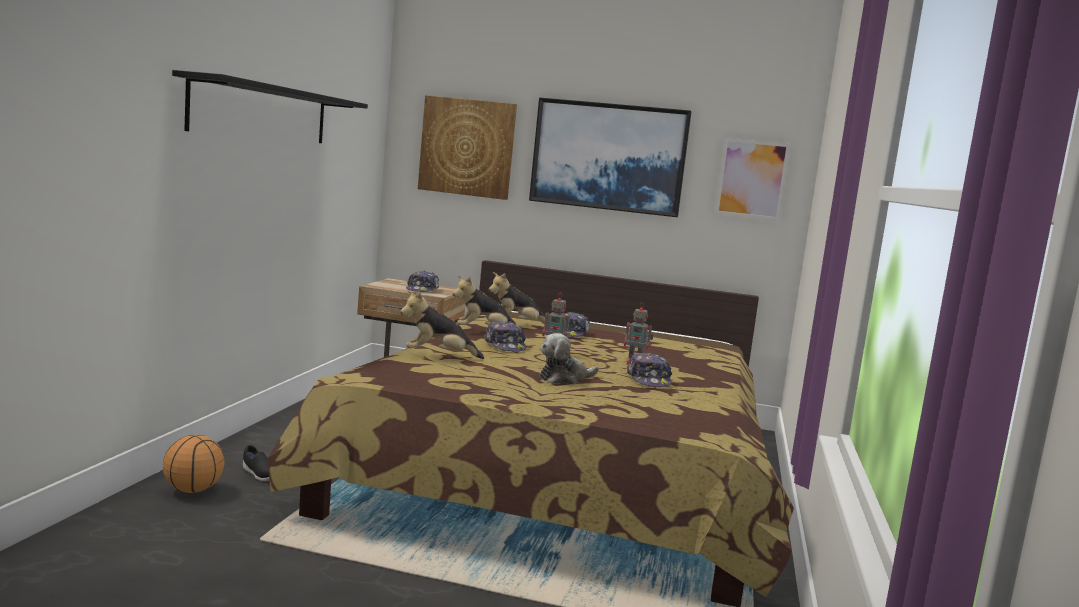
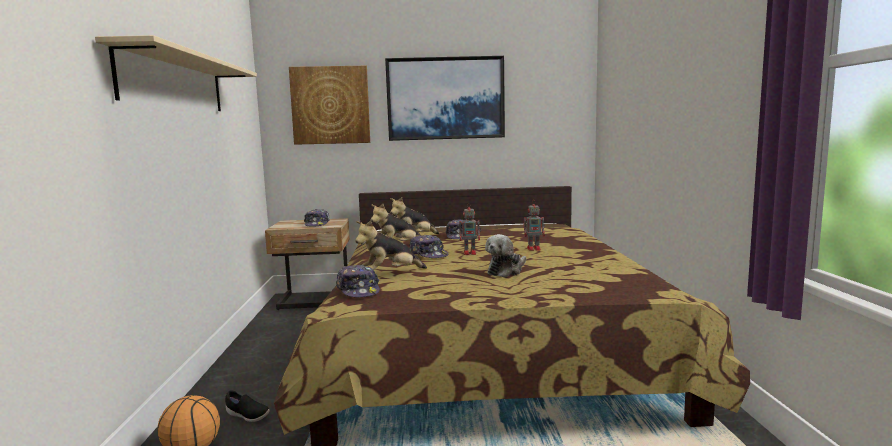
camera: 15 degrees left, 0 degrees up
(263, 112) = (175, 83): black shelf -> beige shelf
(649, 380) = (562, 259): cap -> cap (358, 290)
(752, 179) = (553, 101): picture -> none

